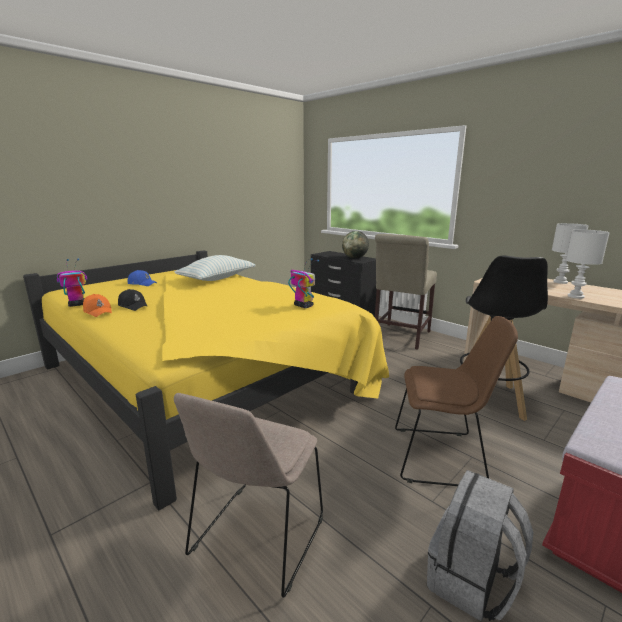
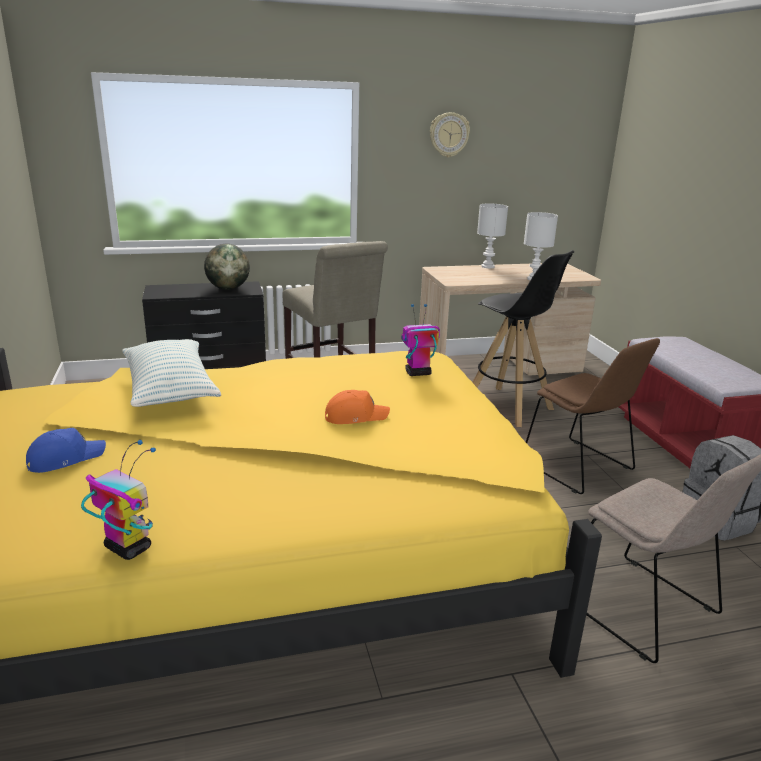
camera: 60 degrees left, 5 degrees up
(77, 304) = (127, 548): toy robot -> toy robot turned 120 degrees clockwise
(98, 311) = (221, 525): orange cap -> orange cap (355, 416)
(133, 306) = (233, 486): black cap -> none
(441, 457) = (580, 468): brown chair -> brown chair turned 105 degrees clockwise
(539, 160) = (449, 135): none -> wall clock

